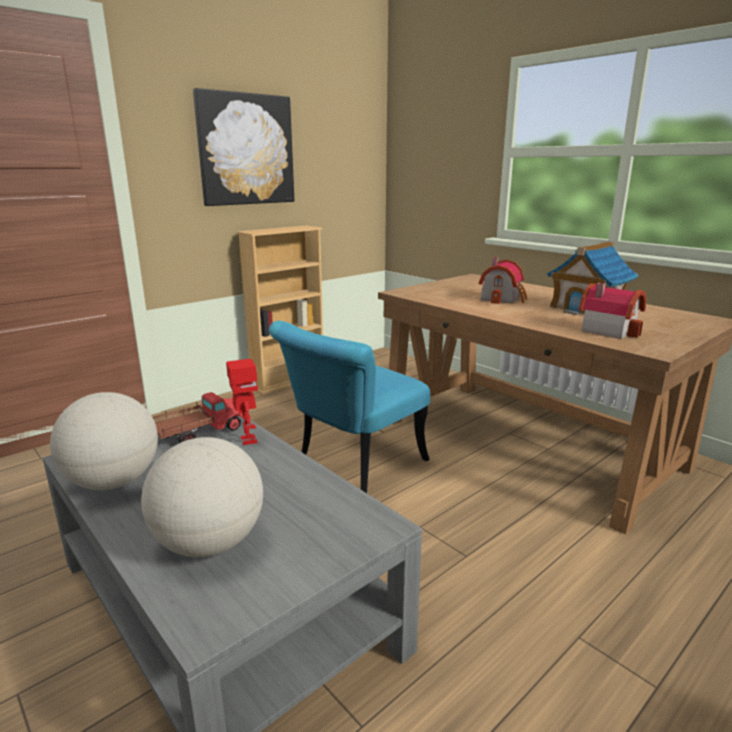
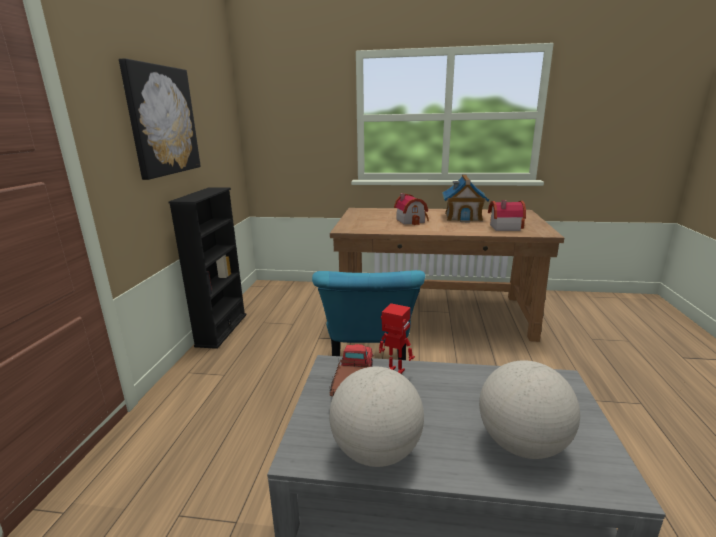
camera: 40 degrees left, 0 degrees up
(288, 381) = (221, 330): beige bookcase -> black bookcase

